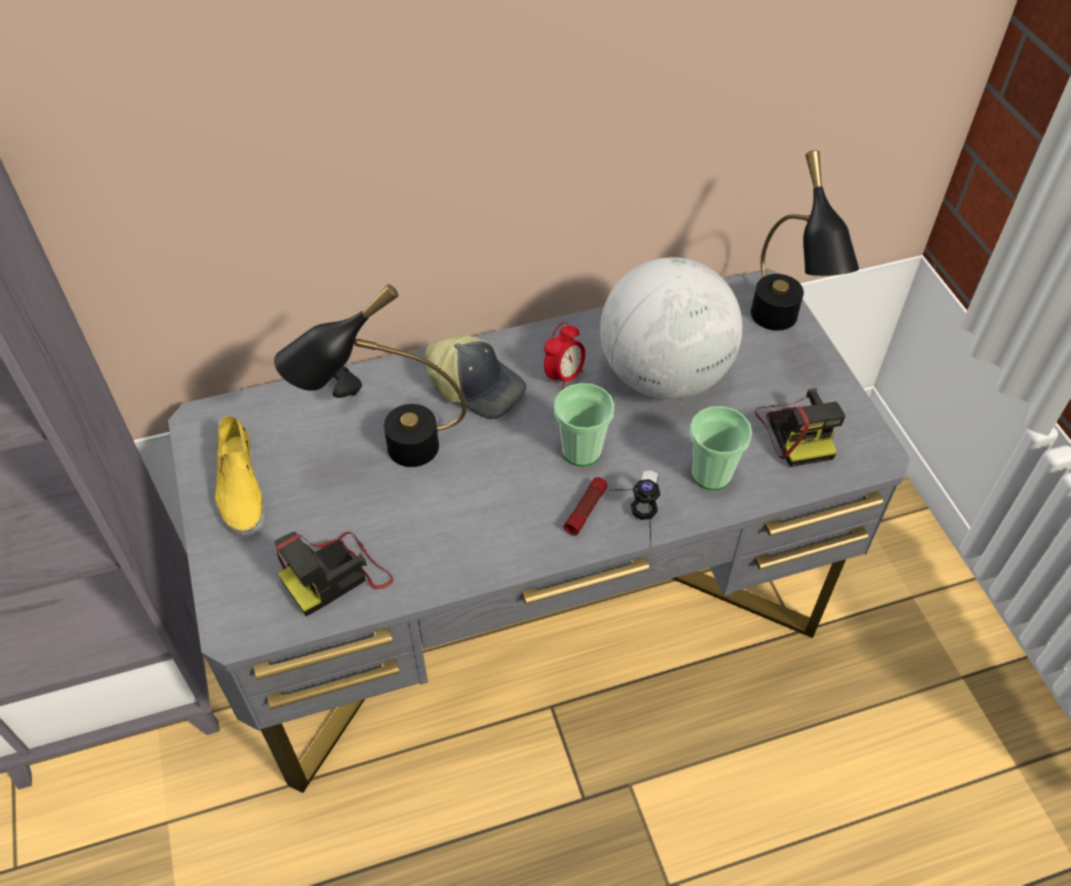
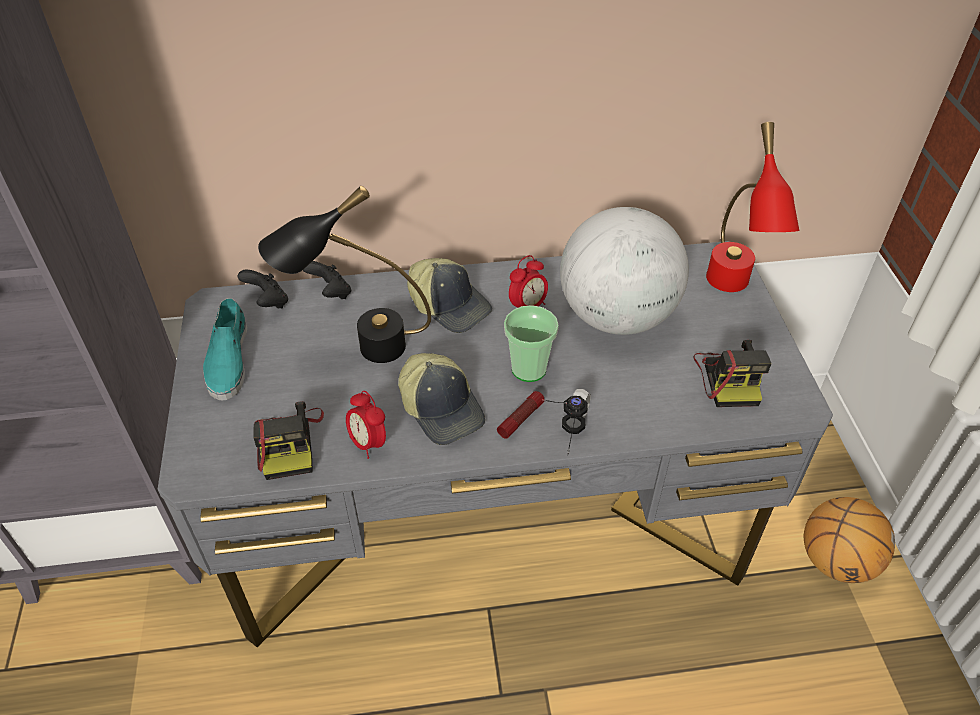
camera: 10 degrees right, 5 degrees down
(239, 487) = (228, 360): yellow shoe -> turquoise shoe
(267, 410) = (268, 302): none -> black game controller
(336, 576) = (289, 443): camera -> camera turned 75 degrees counterclockwise
(425, 563) = (368, 443): none -> alarm clock
(497, 510) = (442, 408): none -> cap
(711, 474) = (642, 404): cup -> none
(782, 330) = (732, 292): black table lamp -> red table lamp
(909, 595) = (835, 561): none -> basketball

